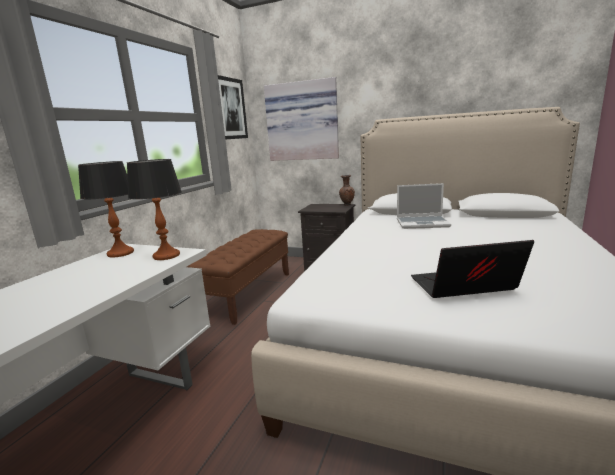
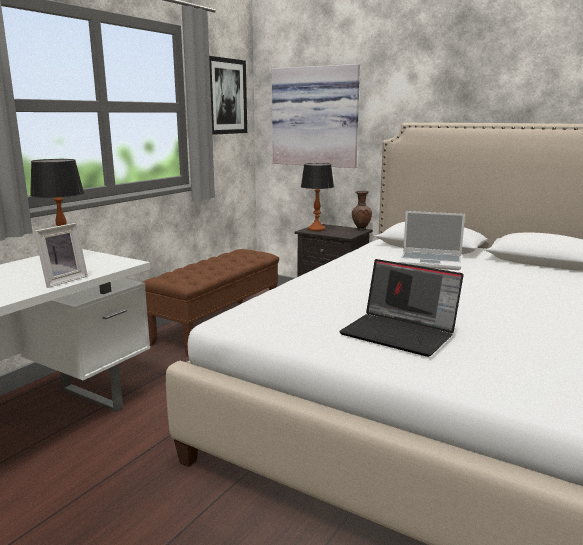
camera: 10 degrees right, 0 degrees up
(129, 278) = (62, 280): none -> picture frame
(166, 256) = (107, 264): table lamp -> table lamp (316, 229)
(463, 287) = (400, 333): laptop -> laptop turned 150 degrees counterclockwise

